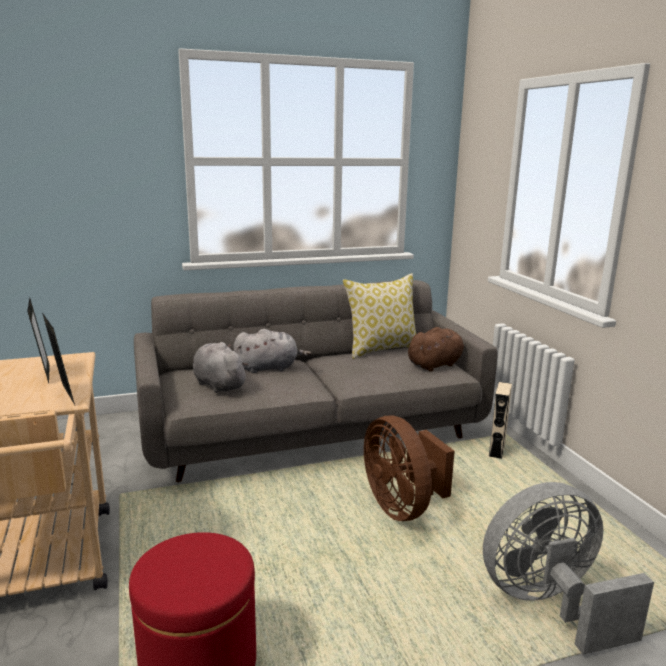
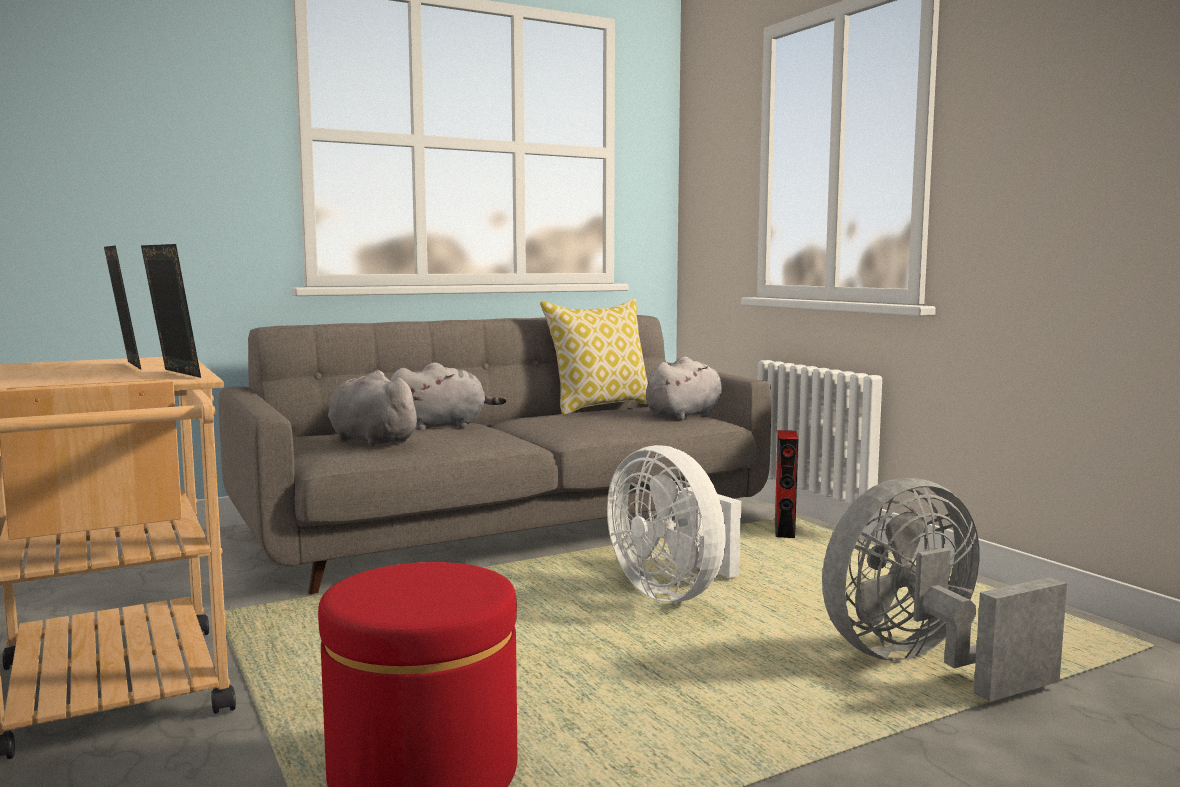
camera: 10 degrees left, 10 degrees down
(402, 507) = (673, 592): brown fan -> white fan
(436, 365) = (685, 415): brown plush toy -> grey plush toy
(496, 451) = (784, 532): beige speaker -> red speaker

